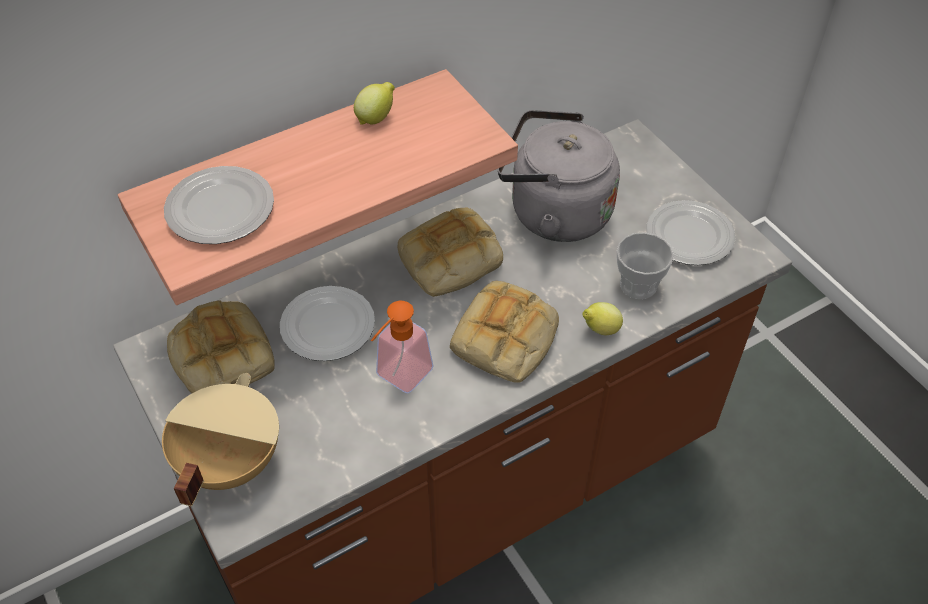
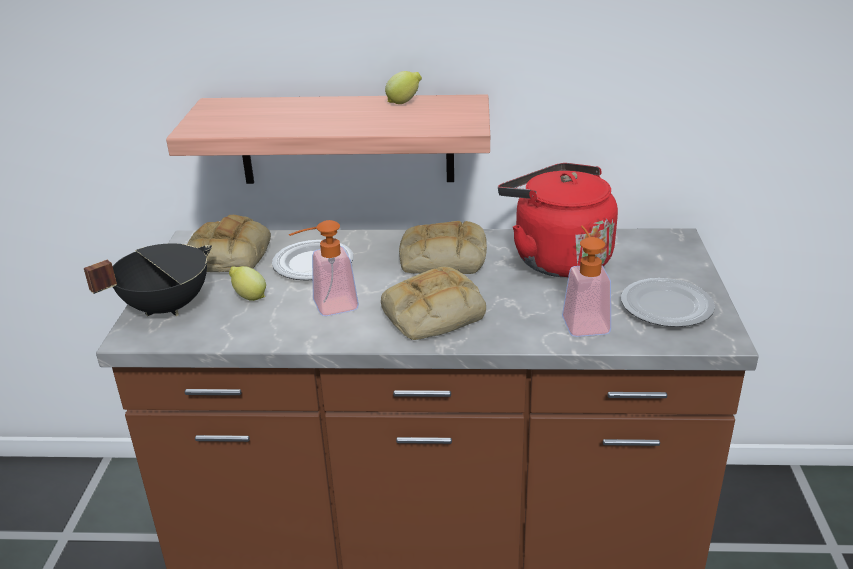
camera: 35 degrees right, 20 degrees down
(219, 210) = (245, 116): plate -> none
(228, 462) = (165, 306): beige cooking pot -> black cooking pot
(553, 213) = (556, 258): grey kettle -> red kettle
(600, 330) = (517, 335): lemon -> lemon (249, 297)
(638, 285) = (583, 320): cup -> soap dispenser

